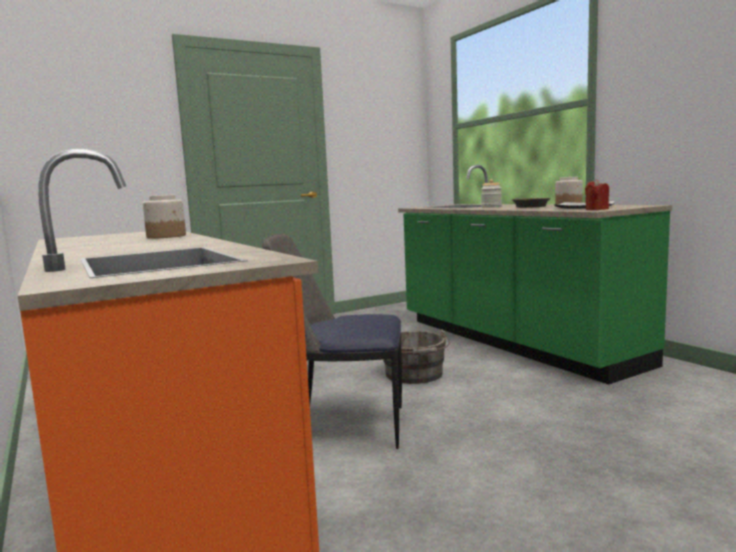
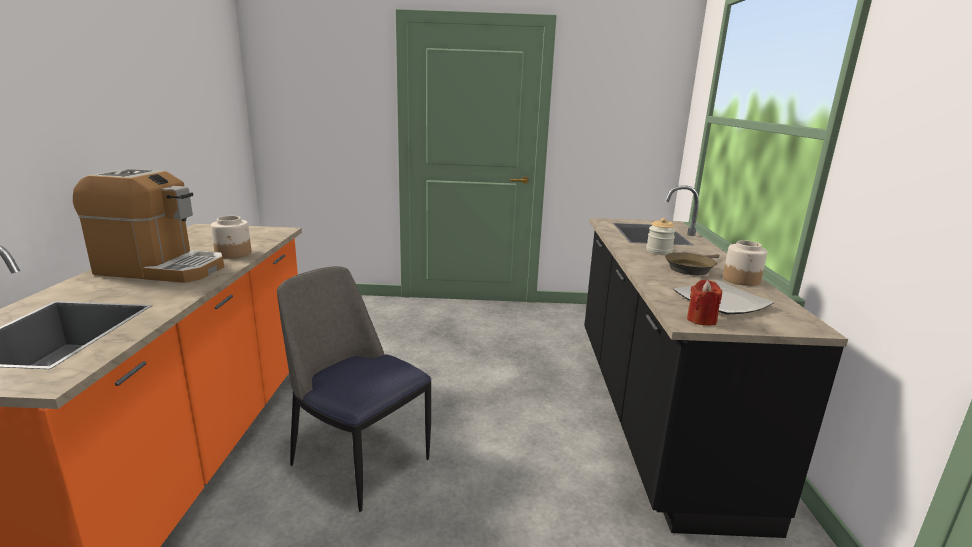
camera: 30 degrees right, 10 degrees up
(123, 244) = (161, 269): none -> coffee machine
(415, 375) = (495, 420): grey bucket -> none
(512, 341) = (653, 411): green counter -> black counter

